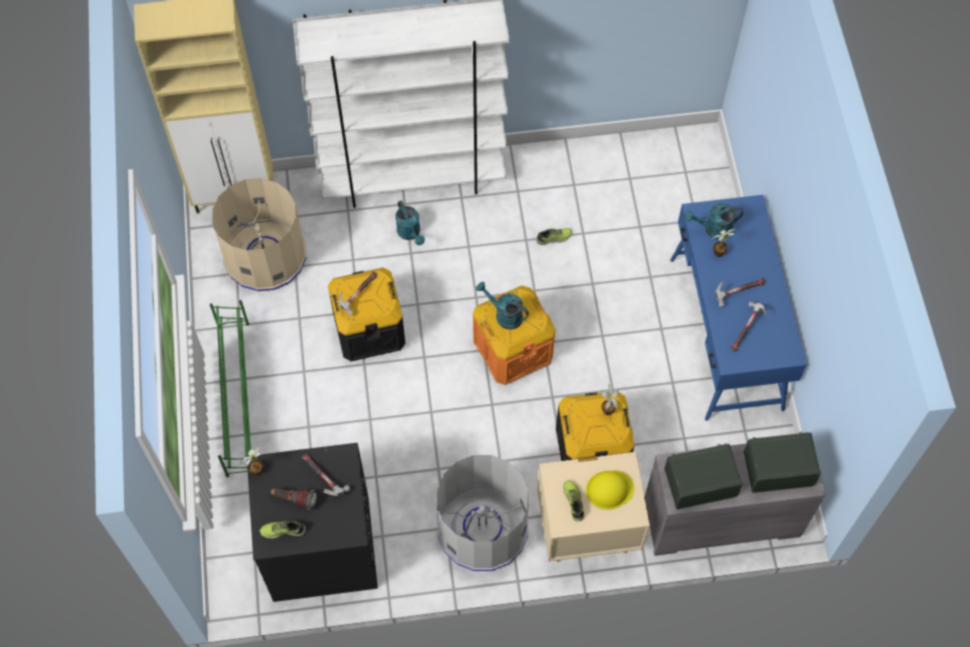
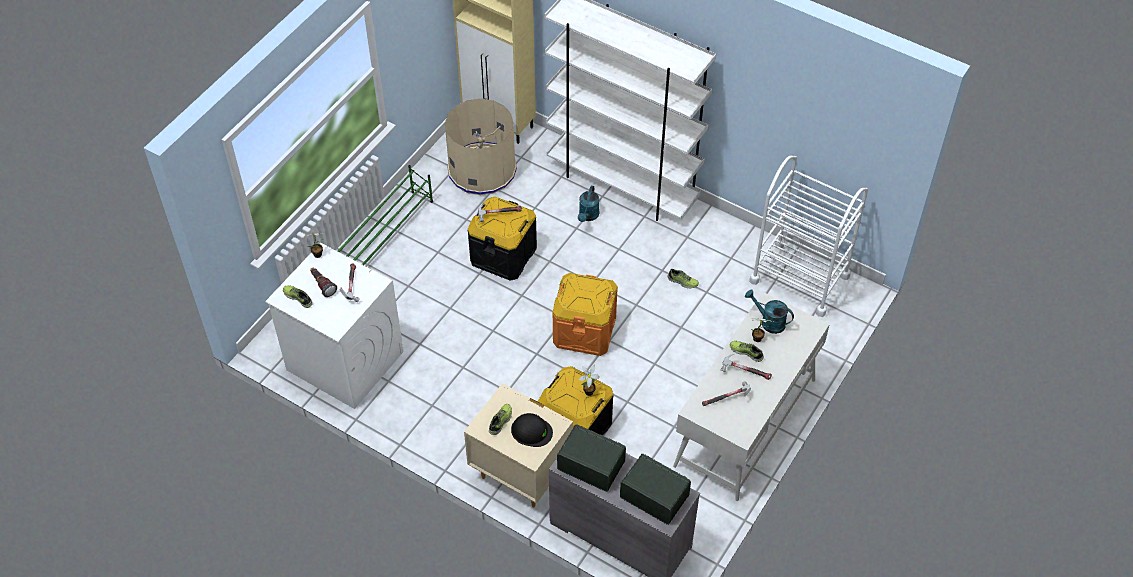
camera: 40 degrees right, 10 degrees down
(320, 548) = (344, 360): black washing machine -> white washing machine
(482, 528) = (454, 423): grey trash can -> none
(504, 315) = (580, 288): turquoise watering can -> none
(609, 489) = (531, 431): yellow hard hat -> black hard hat
(648, 163) = (799, 278): none -> white cart
(721, 272) = (746, 352): none -> shoe
(725, 333) = (745, 422): blue desk -> white desk

